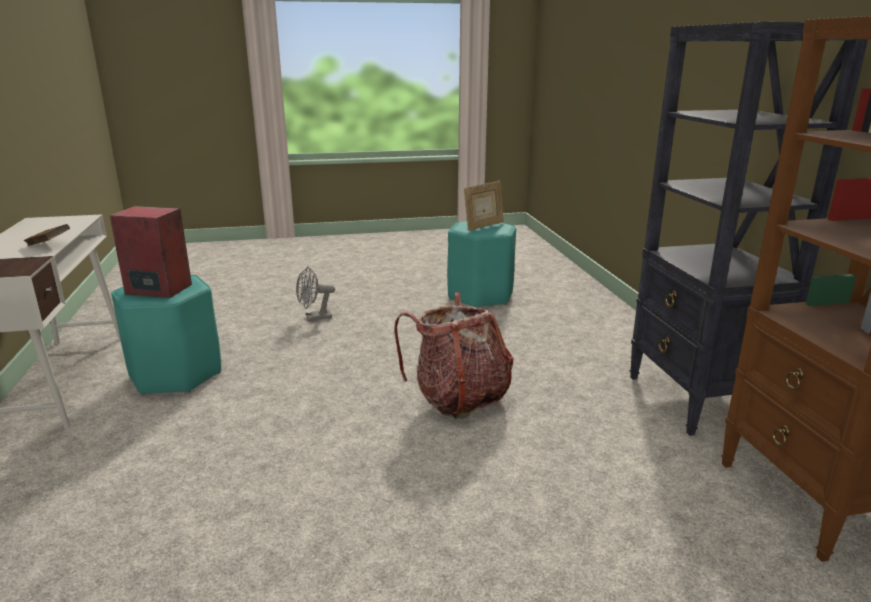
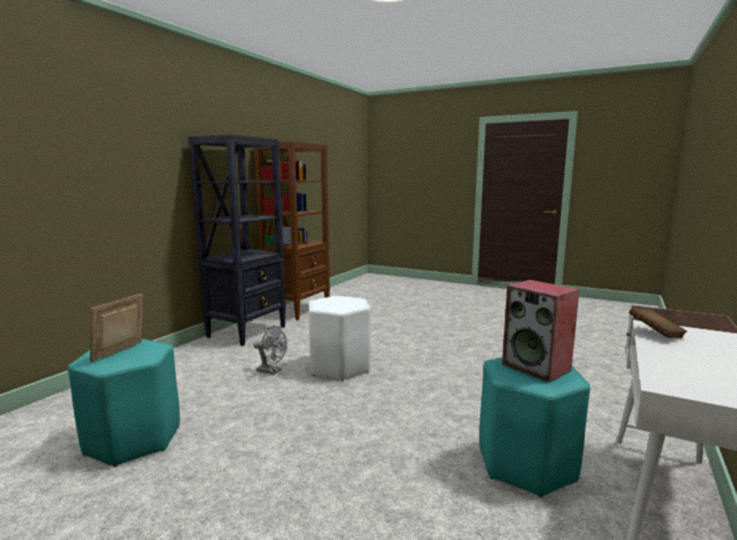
camera: 140 degrees left, 10 degrees down
(314, 318) = (330, 492): grey fan -> grey fan (272, 371)
(458, 398) = (339, 367): backpack -> white stool
(483, 226) = (121, 352): picture frame -> picture frame turned 75 degrees counterclockwise

